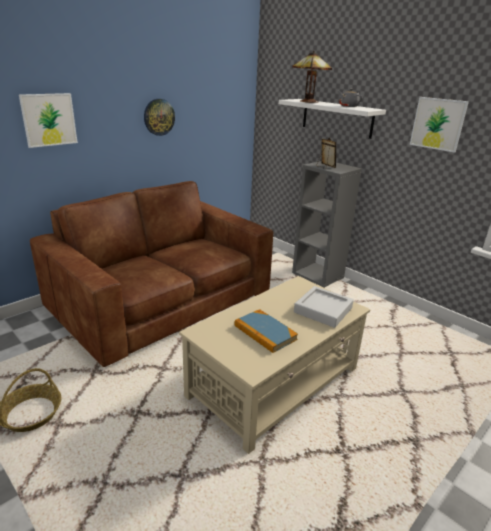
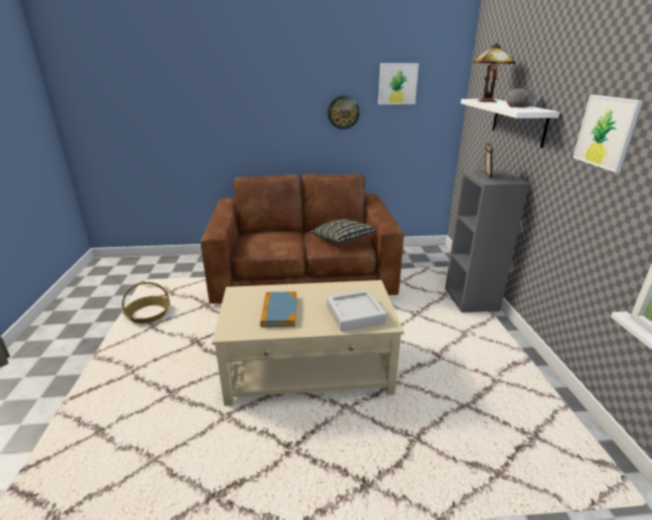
camera: 40 degrees right, 0 degrees up
(49, 120) = (243, 109): picture -> picture (397, 83)
(213, 251) = (343, 240): none -> pillow

